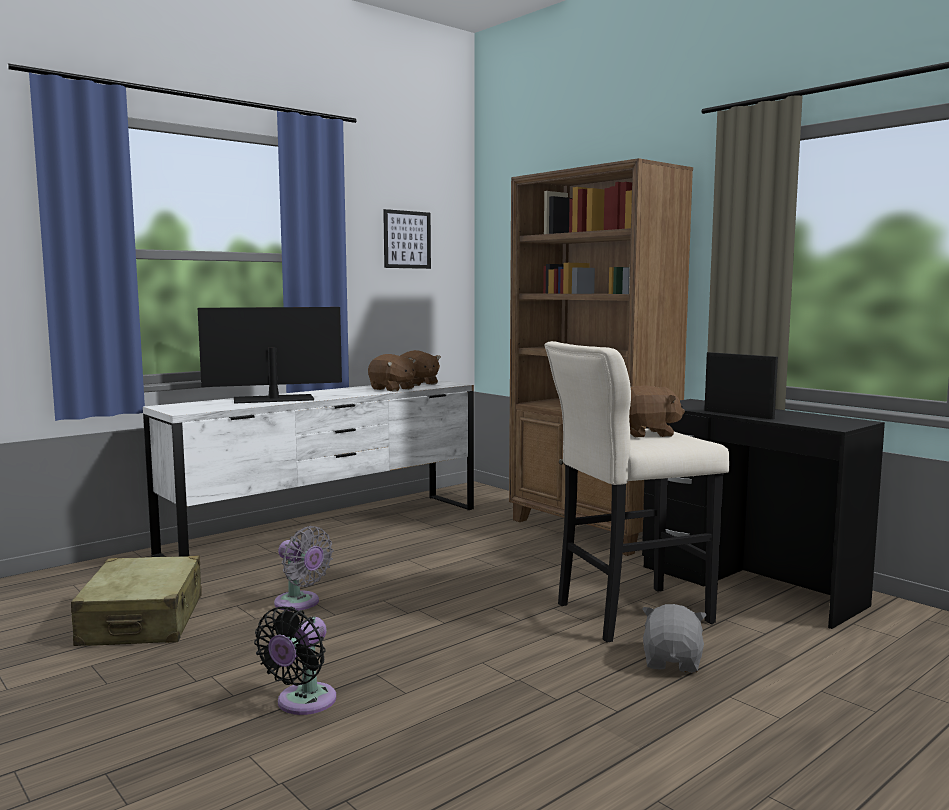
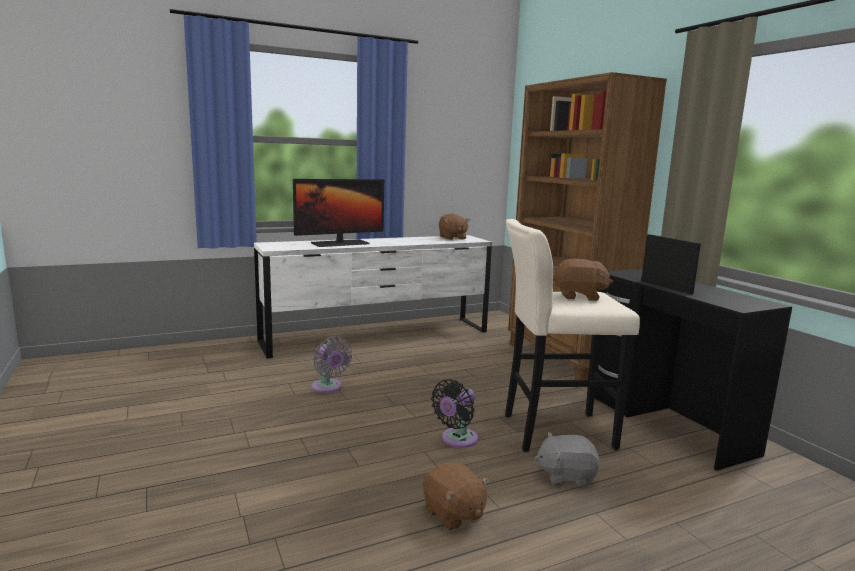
camera: 15 degrees right, 5 degrees up
(143, 621) = (227, 385): beige suitcase -> none
(273, 399) = (340, 243): monitor -> monitor turned 150 degrees clockwise
(302, 703) = (288, 461): black fan -> black fan (457, 440)
(392, 389) = (429, 241): brown plush toy -> brown plush toy (453, 514)
(407, 239) = (456, 131): picture -> none
(673, 662) = (566, 476): grey plush toy -> grey plush toy turned 120 degrees counterclockwise

